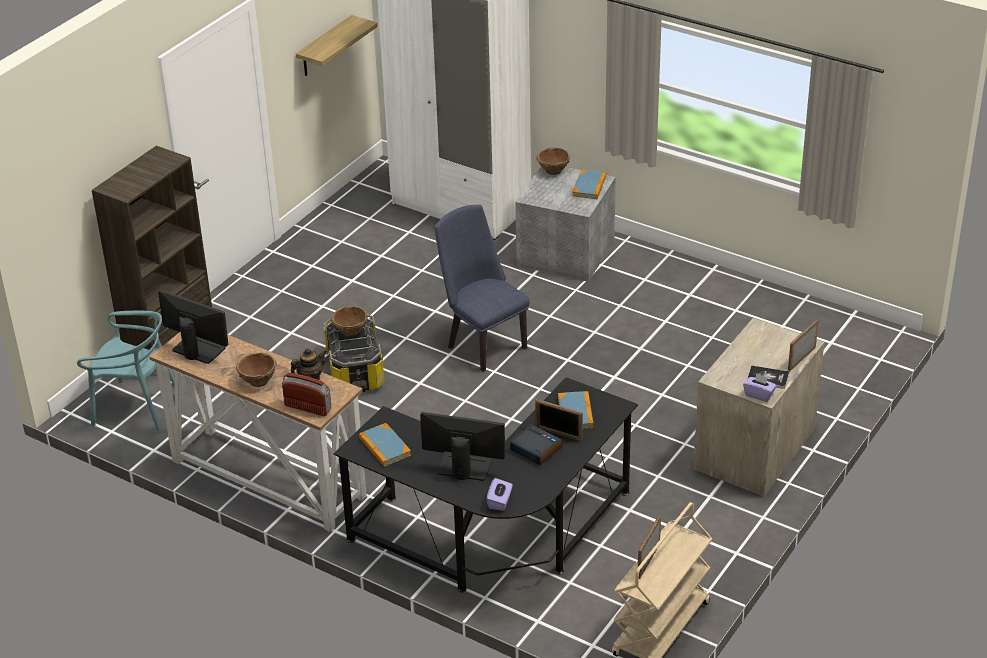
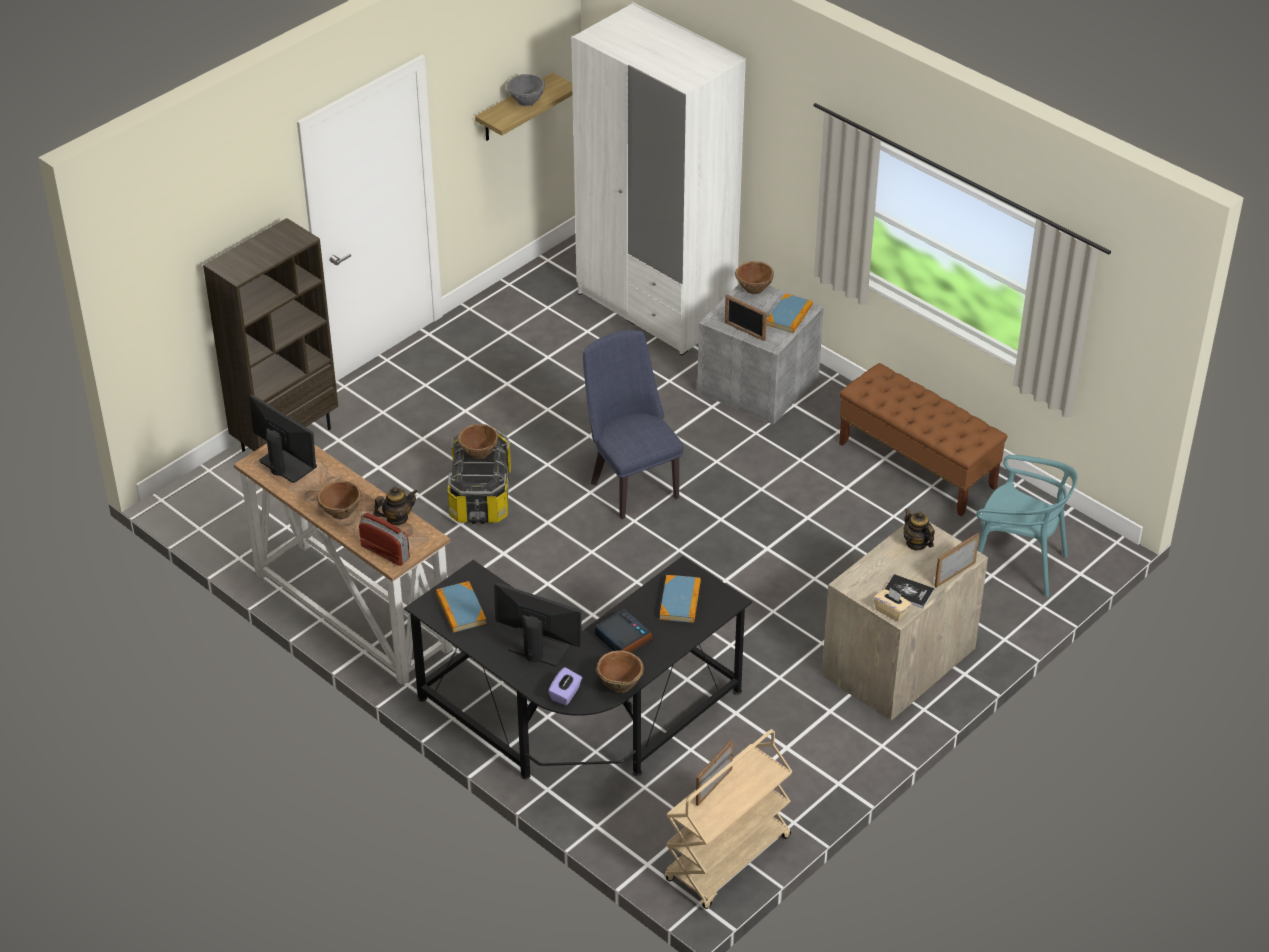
camera: 10 degrees right, 5 degrees up
(136, 407) = (232, 504): turquoise chair -> turquoise chair (1017, 564)
(336, 38) = (526, 102): none -> grey bowl
(544, 486) = (619, 684): none -> brown bowl
(558, 434) = (653, 623): picture frame -> picture frame (744, 331)
(718, 296) = (917, 466): none -> brown bench
(759, 394) = (891, 611): purple tissue box -> beige tissue box
(761, 339) = (916, 543): none -> teapot

